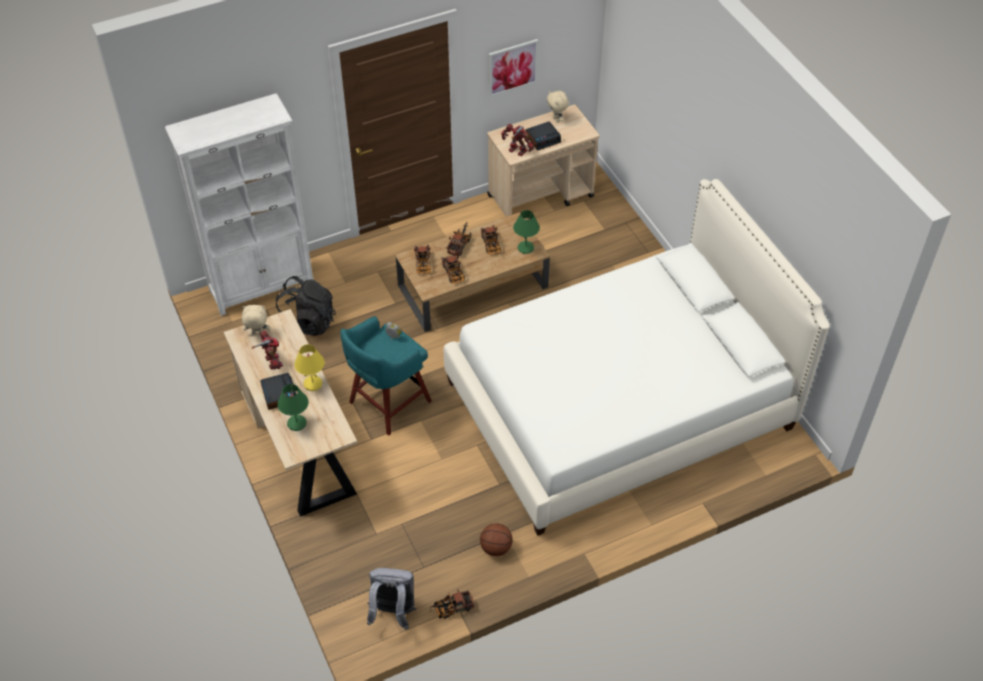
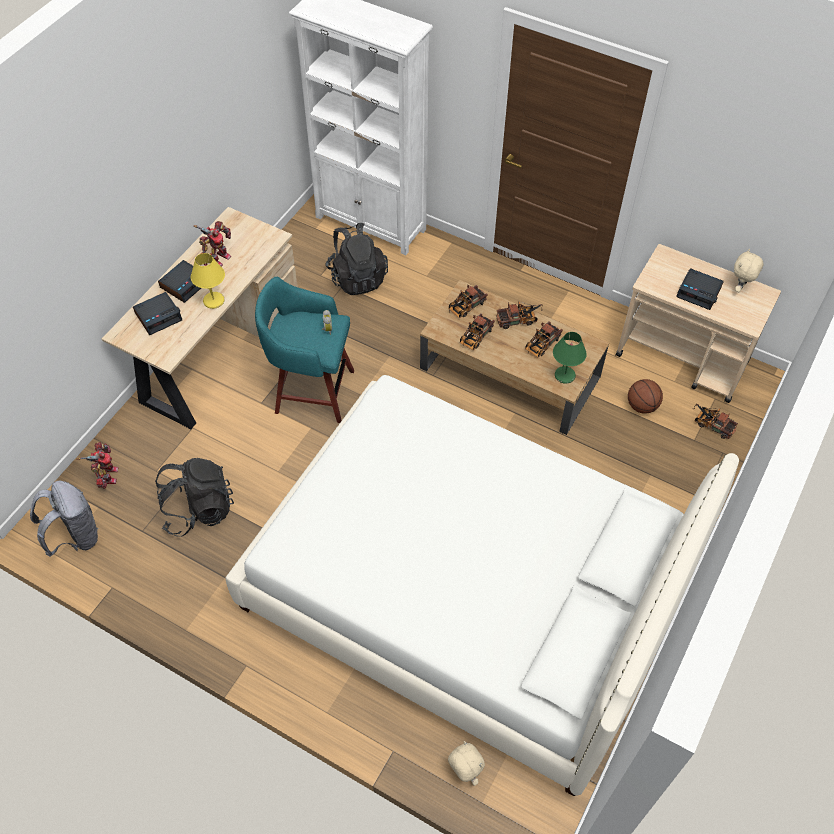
camera: 55 degrees right, 5 degrees up
(257, 334) = (243, 230): beige plush toy -> beige plush toy (464, 772)
(296, 423) = (159, 316): green table lamp -> alarm clock
(433, 523) = (198, 509): none -> black backpack
(451, 609) = (108, 582): toy truck -> toy truck (711, 425)
(495, 548) = (202, 579): basketball -> basketball (641, 406)
(512, 67) = (717, 188): picture -> none
(517, 151) = (657, 282): toy robot -> toy robot (107, 476)

